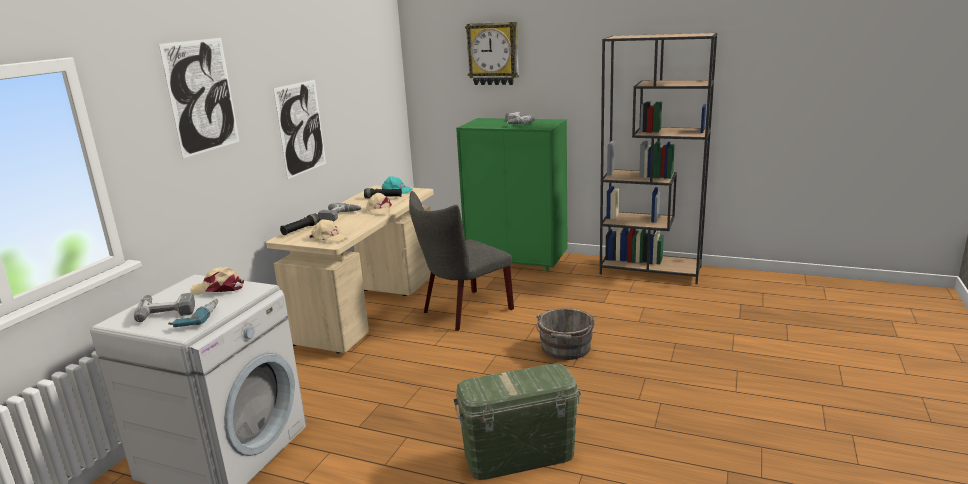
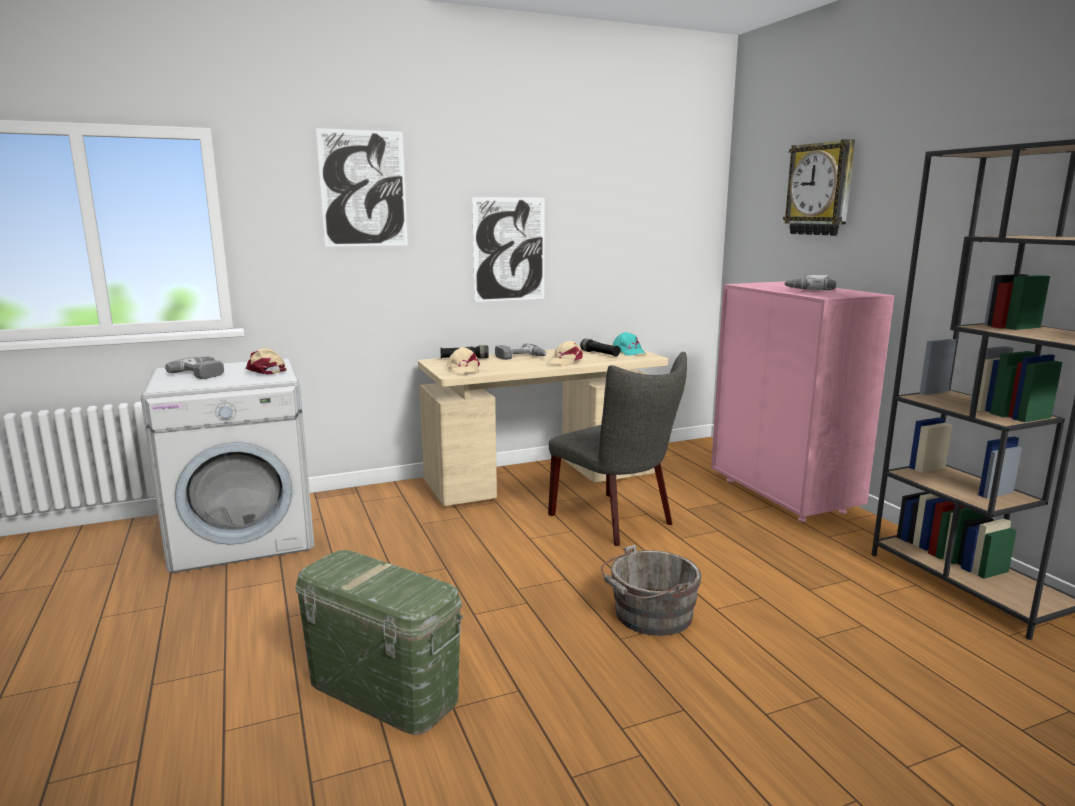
camera: 45 degrees right, 5 degrees down
(196, 318) = (195, 382): power drill -> none
(462, 312) = (617, 521): grey chair -> grey chair turned 135 degrees counterclockwise
(517, 260) = (784, 495): green cabinet -> pink cabinet

